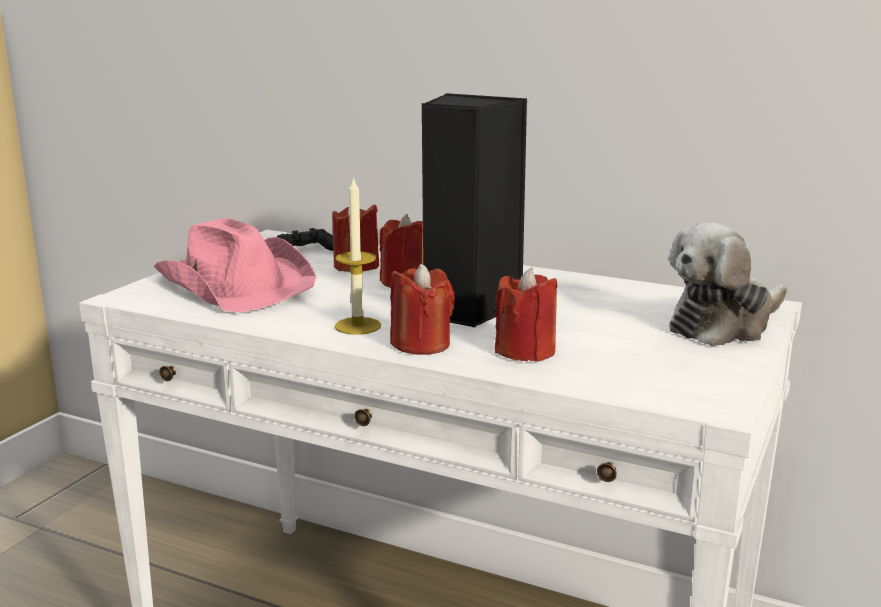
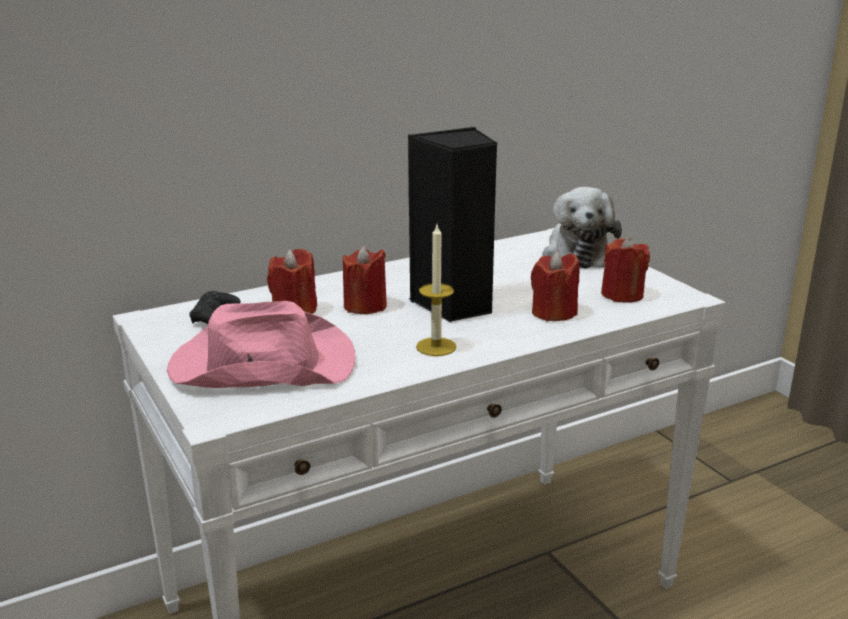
camera: 55 degrees left, 5 degrees up
(421, 344) = (501, 337): red candle -> red candle (622, 295)

